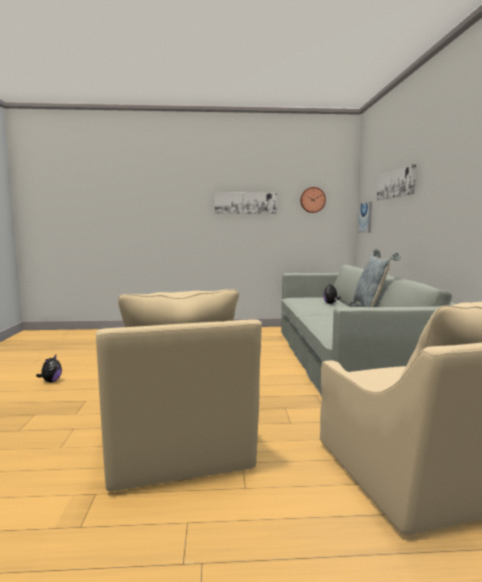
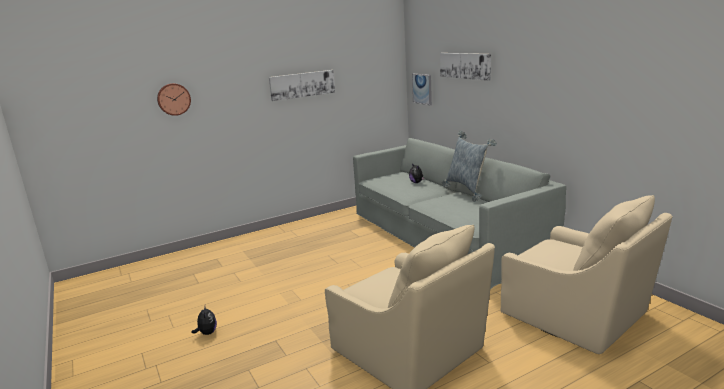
camera: 25 degrees left, 10 degrees up
(312, 200) = (366, 73): wall clock -> wall clock (173, 99)

